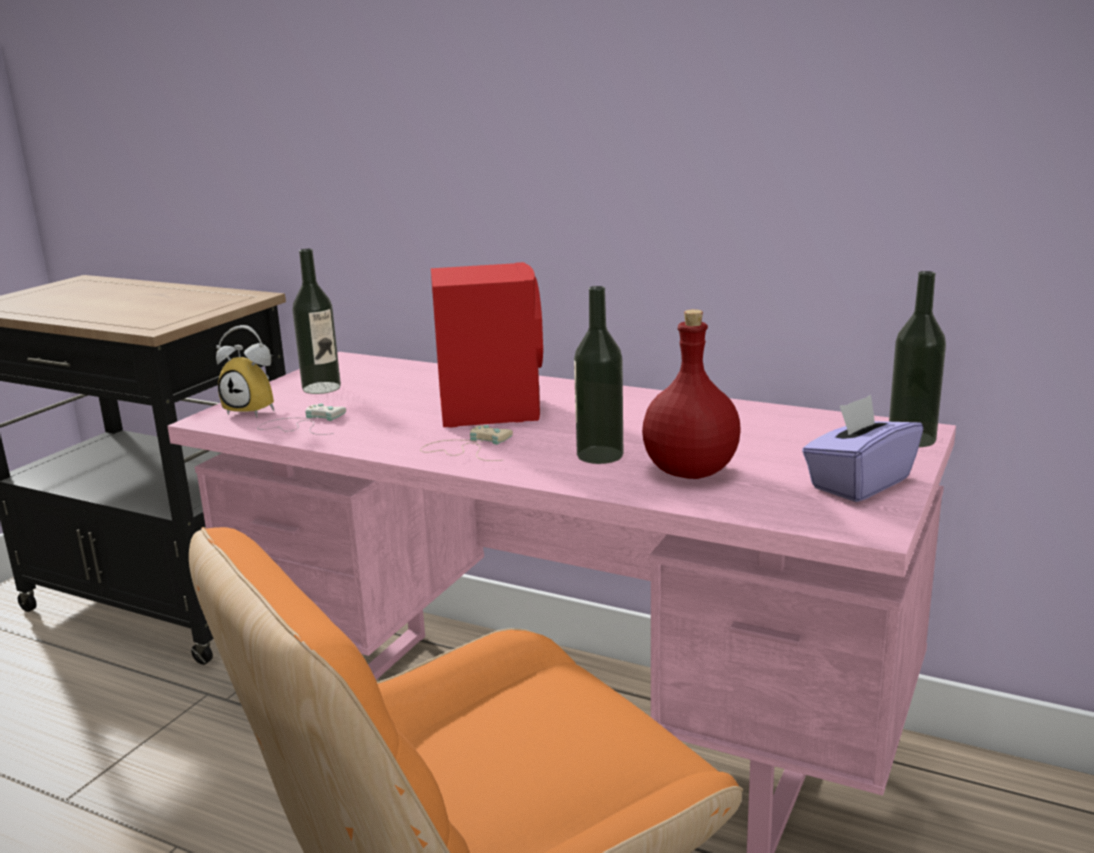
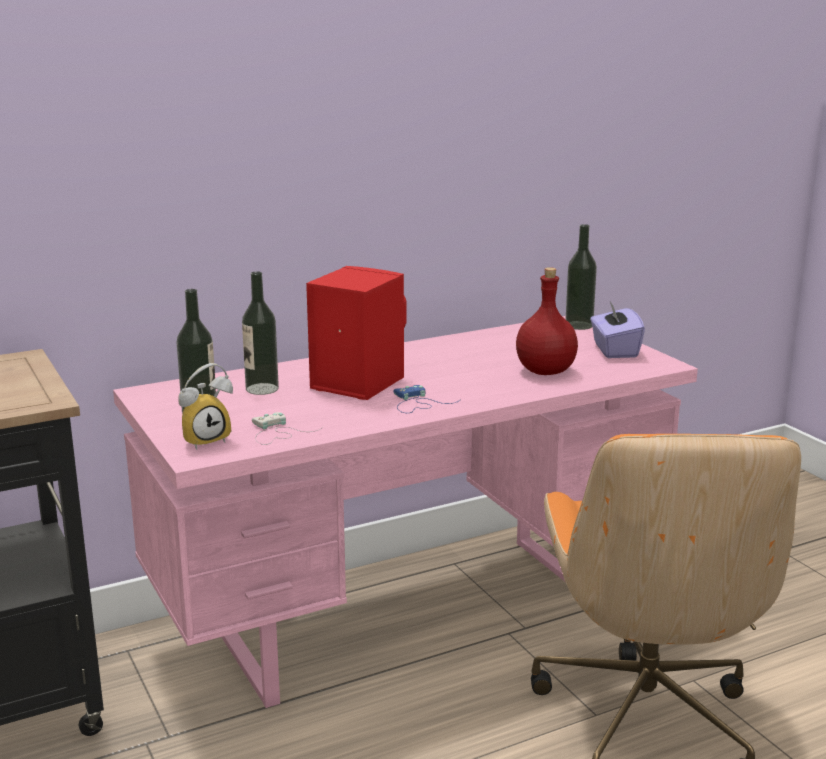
camera: 55 degrees left, 0 degrees up
(468, 449) = (417, 404): beige game controller -> blue game controller
(599, 455) = (486, 380): bottle -> bottle (262, 389)

